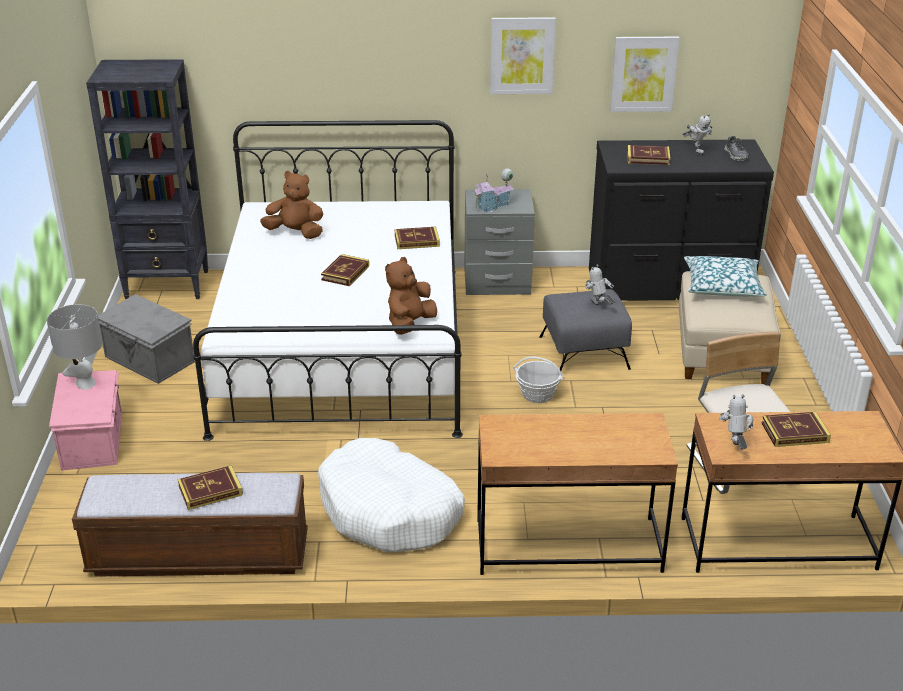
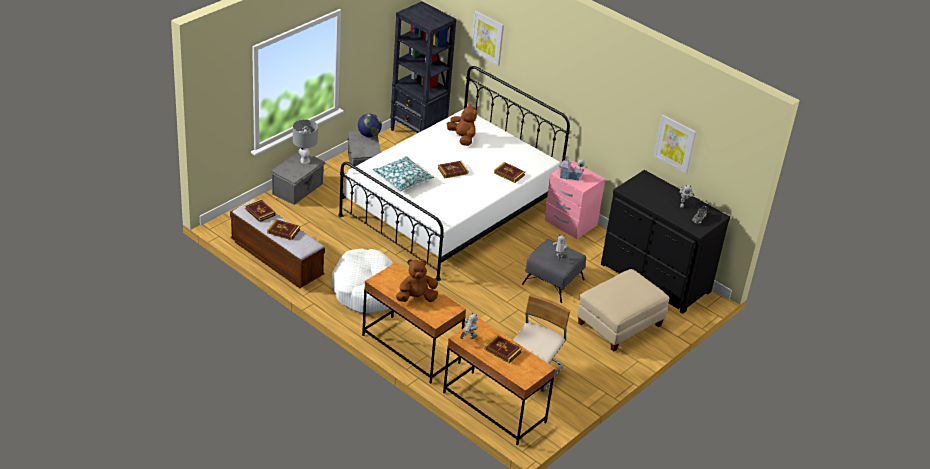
camera: 40 degrees right, 5 degrees up
(94, 440) = (298, 189): pink storage box -> grey storage box
(135, 305) = (369, 135): none -> globe
(409, 324) = (441, 211): brown plush toy -> brown plush toy (416, 298)
(497, 283) = (570, 223): grey nightstand -> pink nightstand
(522, 55) = (613, 99): picture -> picture (487, 37)
(537, 394) = (499, 285): basket -> none
(648, 158) = (650, 193): book -> book (260, 212)
(722, 286) = (631, 286): pillow -> pillow (403, 179)

